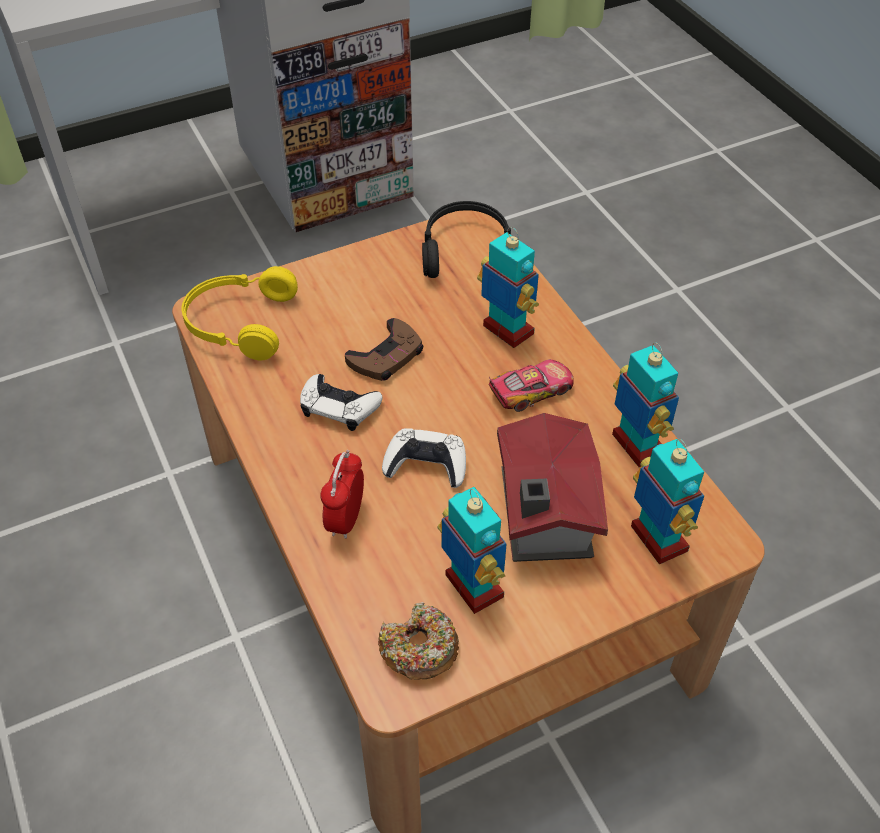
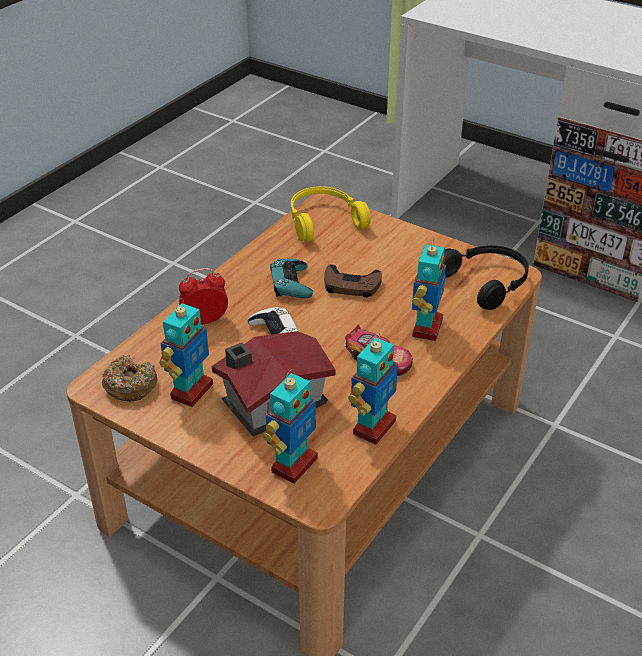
camera: 60 degrees right, 10 degrees down
(339, 406) = (291, 284): white game controller -> turquoise game controller

